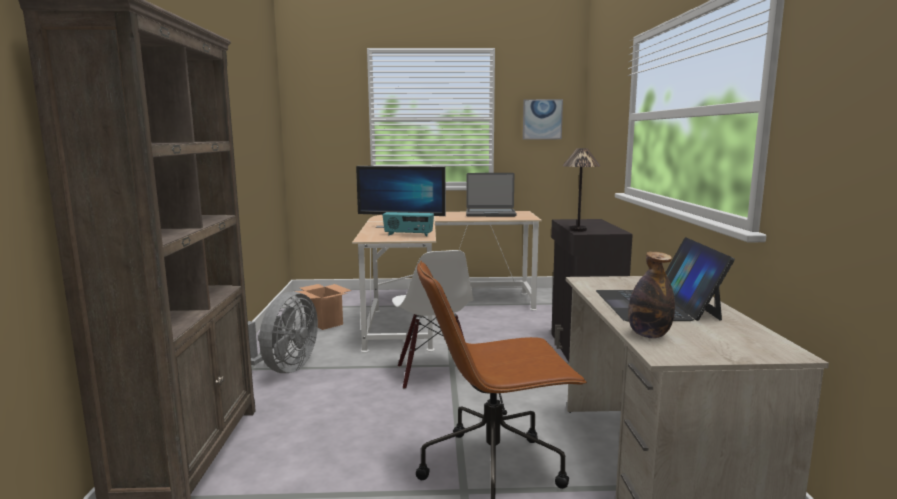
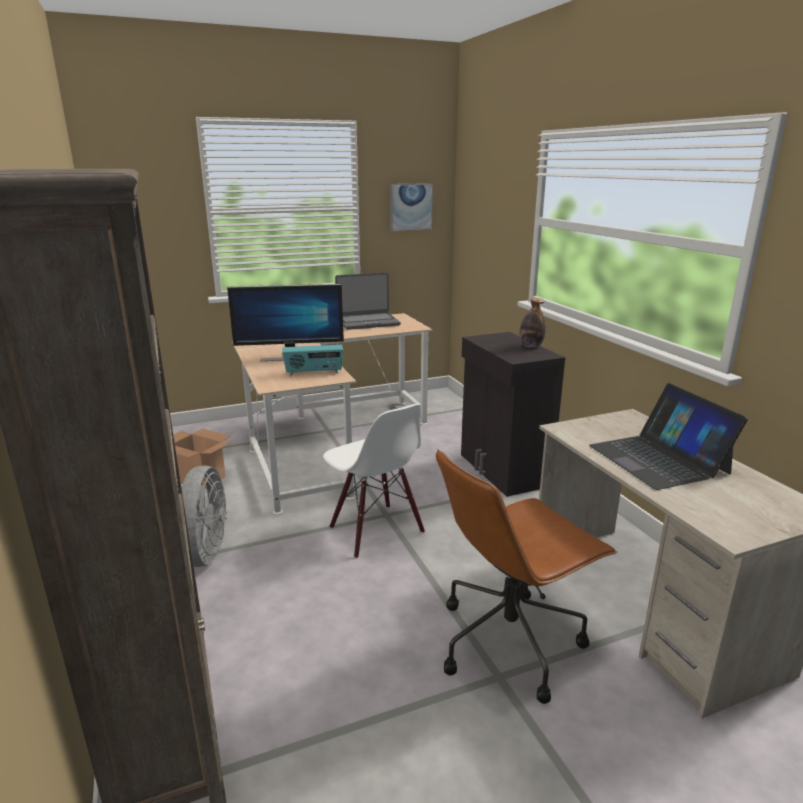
camera: 20 degrees left, 10 degrees up
(578, 230) = (509, 355): table lamp -> none
(648, 335) = (693, 508): bottle -> bottle (530, 346)

